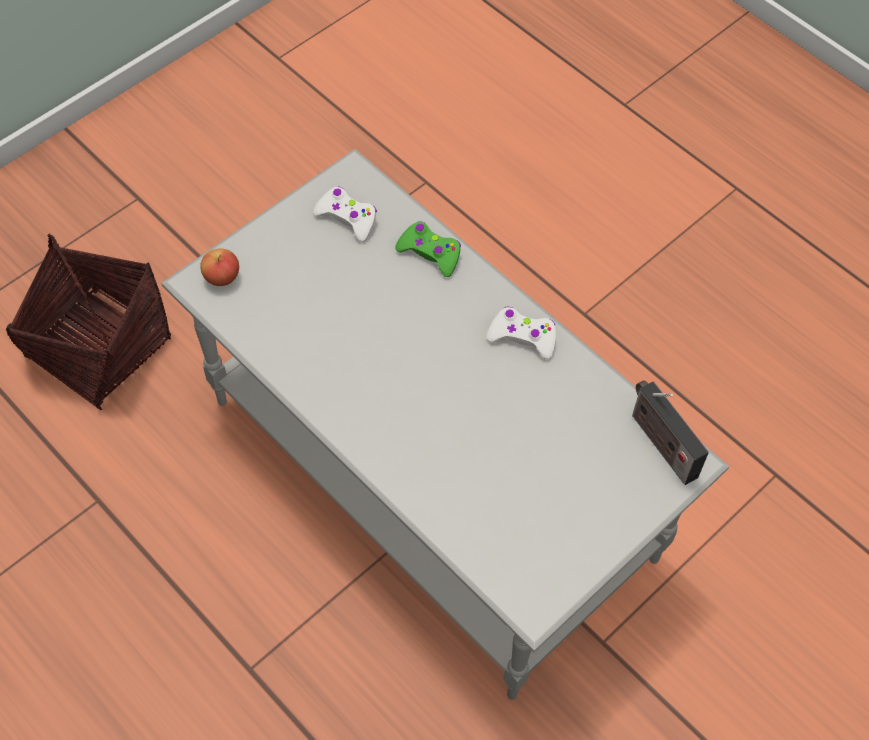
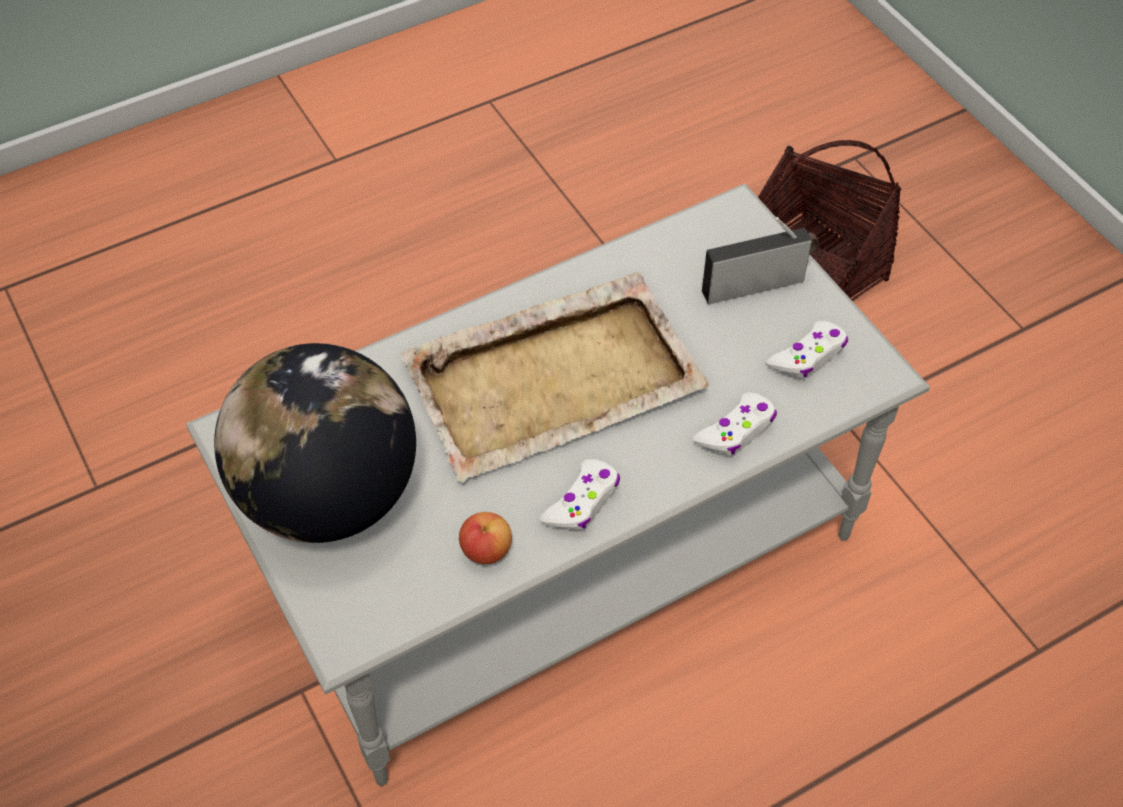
camera: 105 degrees right, 5 degrees down
(222, 277) = (739, 230): apple -> apple (486, 550)
(412, 376) = (556, 379): none -> beige tray
(430, 253) = (736, 431): green game controller -> white game controller
(573, 509) = (329, 497): none -> globe
(660, 443) = (382, 615): radio -> radio (757, 284)

